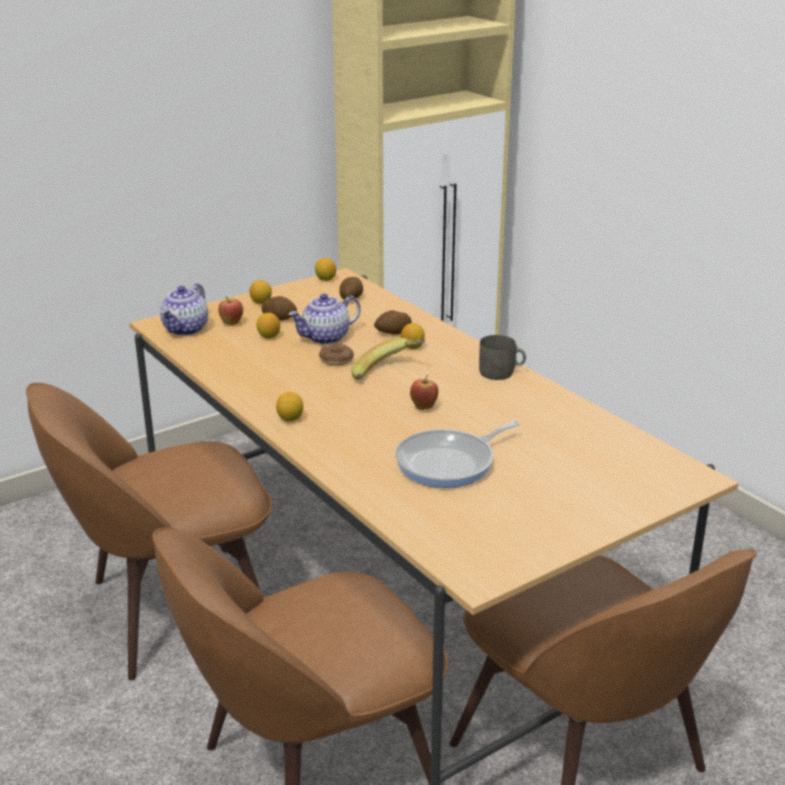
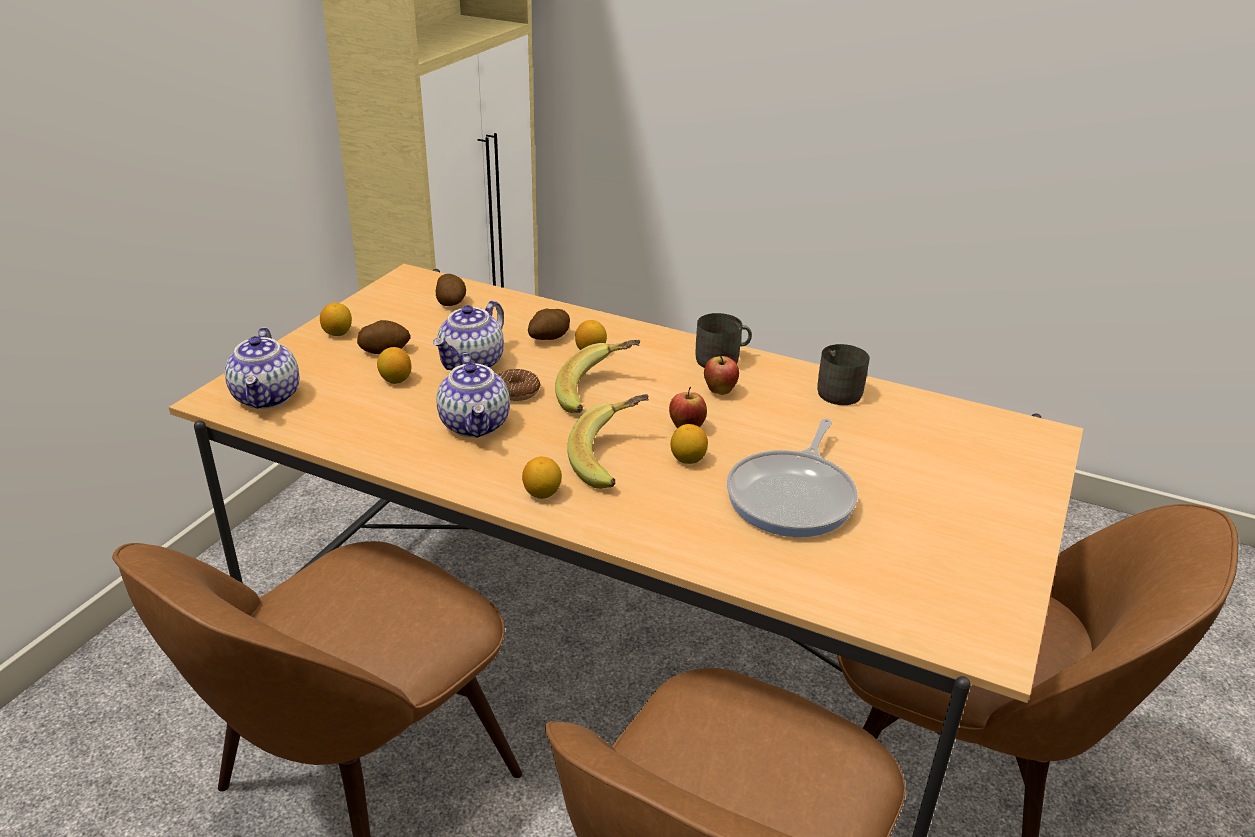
camera: 30 degrees left, 5 degrees up
(231, 324) = (326, 373): apple -> apple (719, 392)
(291, 372) = (476, 425): none -> teapot
(326, 279) = (393, 284): lemon -> lemon (688, 459)
(355, 413) = (614, 460): none -> banana
(565, 411) = (837, 390): none -> grey mug

